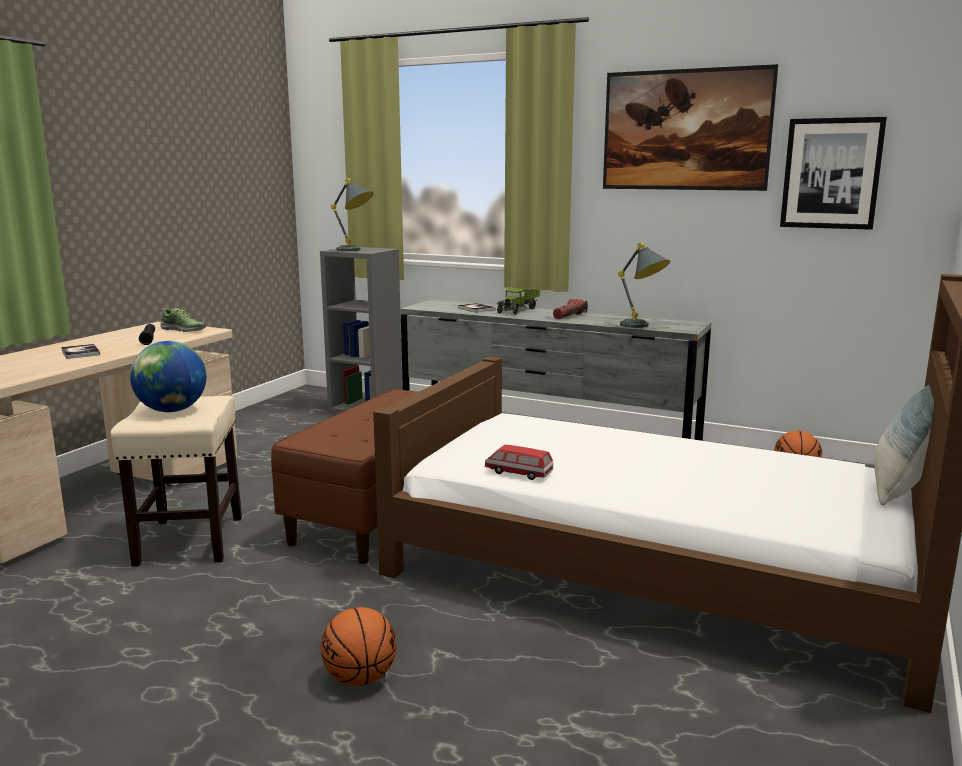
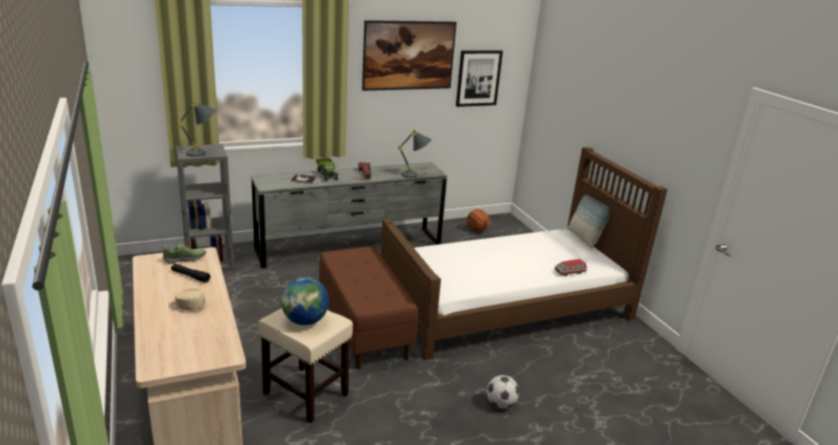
camera: 50 degrees left, 10 degrees up
(80, 353) = (187, 306): book -> beige cap
(360, 678) = (500, 404): basketball -> football
(518, 473) = (480, 284): toy car -> toy car (569, 272)

